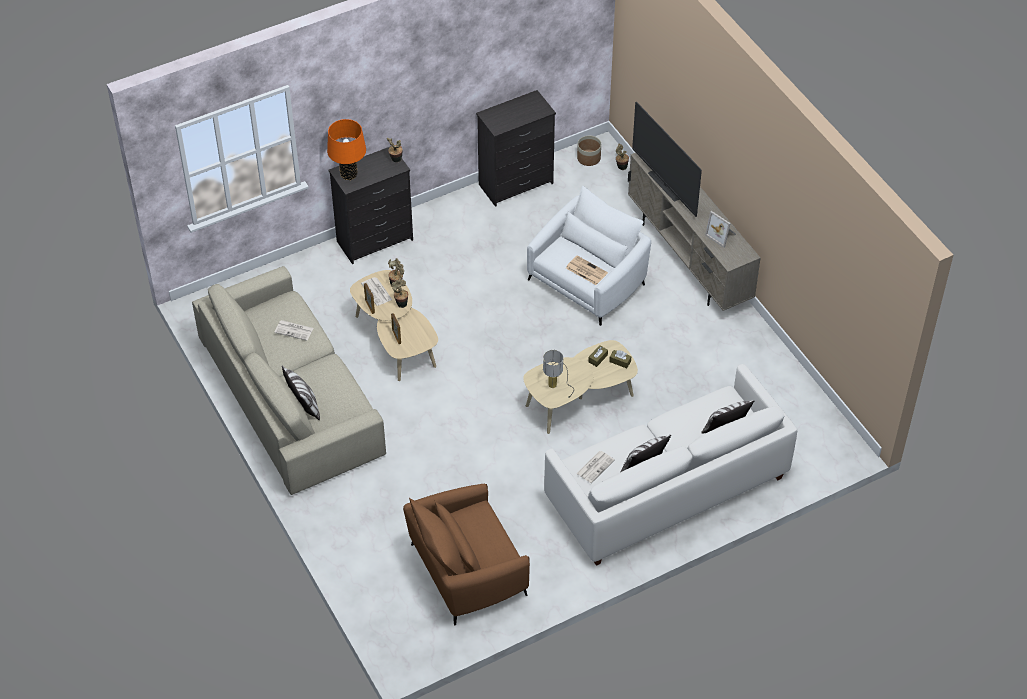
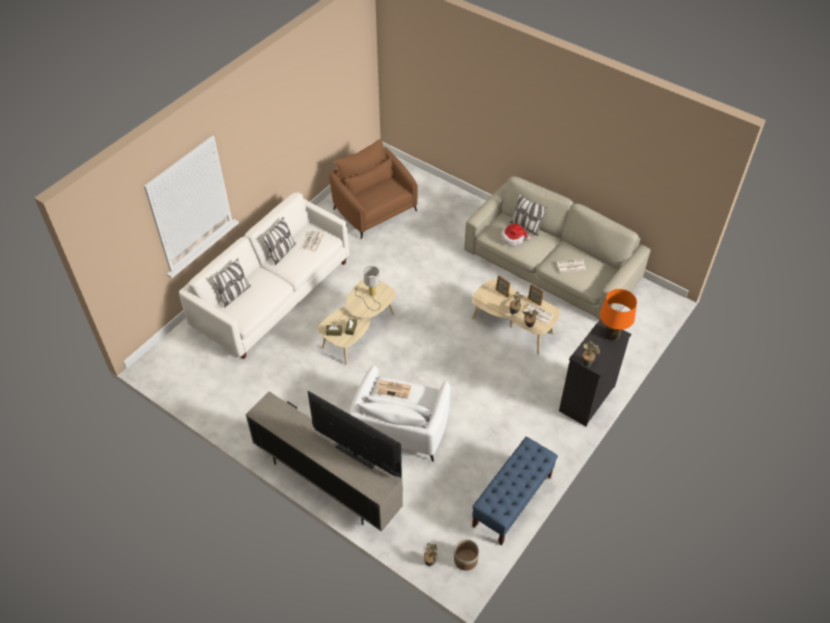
camera: 155 degrees right, 0 degrees up
(334, 390) = (513, 238): none -> hat
(466, 570) = (374, 209): brown armchair -> brown armchair turned 75 degrees counterclockwise
(516, 184) = (512, 501): black dresser -> blue bench
(722, 235) = (285, 423): picture frame -> none

